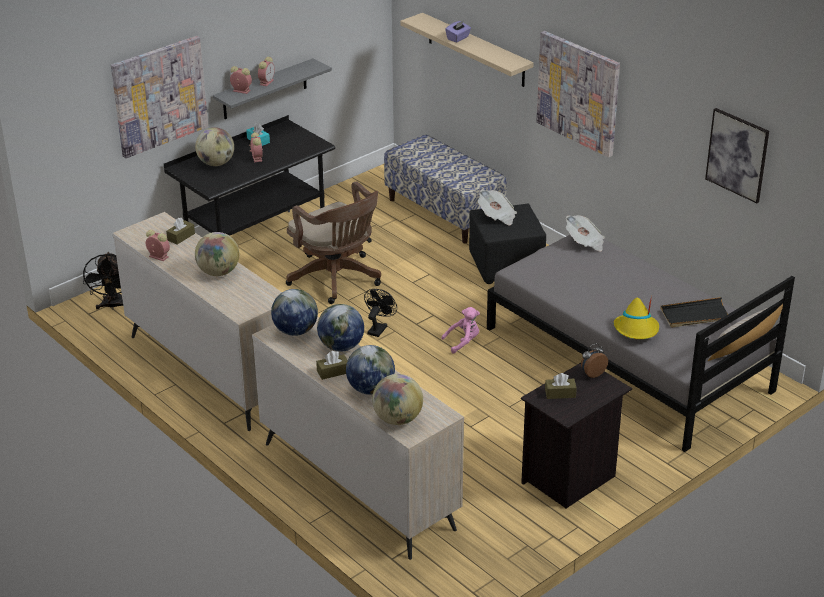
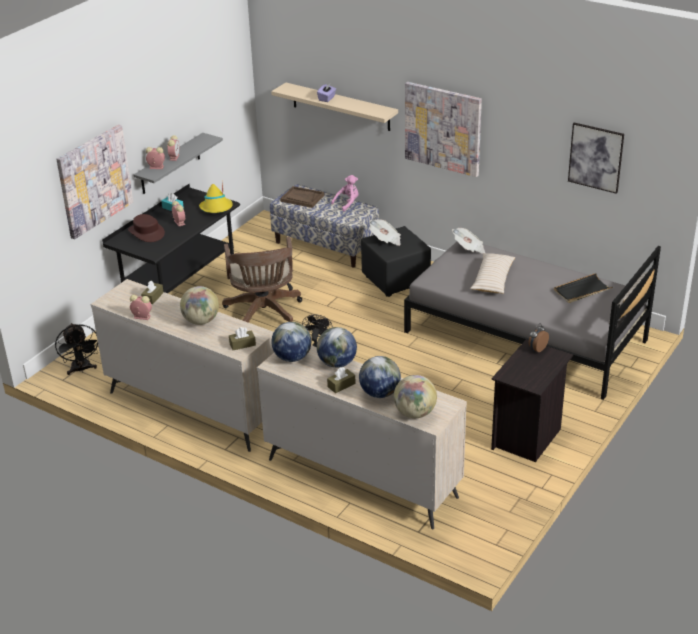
camera: 15 degrees left, 0 degrees up
(216, 163) = (146, 232): globe -> brown hat
(337, 279) = (264, 314): brown office chair -> brown office chair turned 45 degrees clockwise
(423, 152) = (302, 198): none -> brown tray
(463, 342) = (391, 346): pink plush toy -> pink plush toy (347, 203)
(560, 393) = (520, 369): brown tissue box -> brown tissue box (242, 344)
(594, 284) = (492, 279): none -> beige pillow
(636, 330) = (544, 310): yellow hat -> yellow hat (216, 208)

